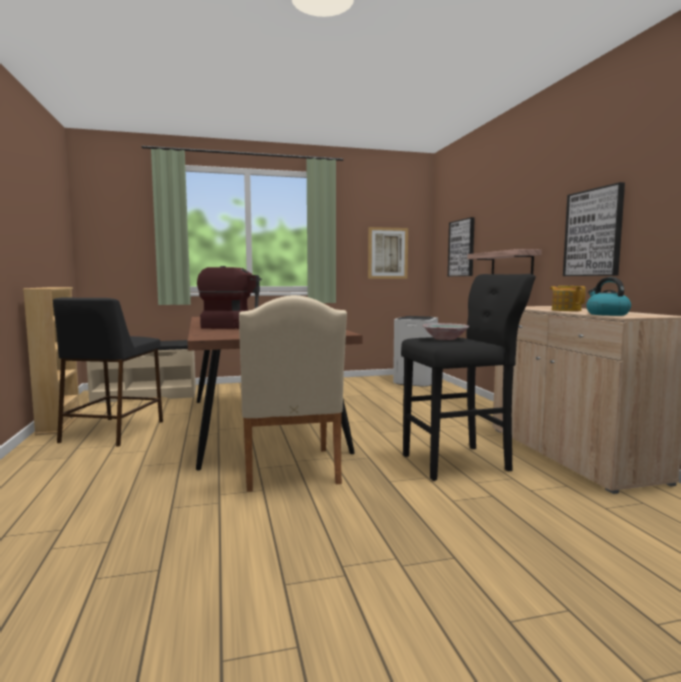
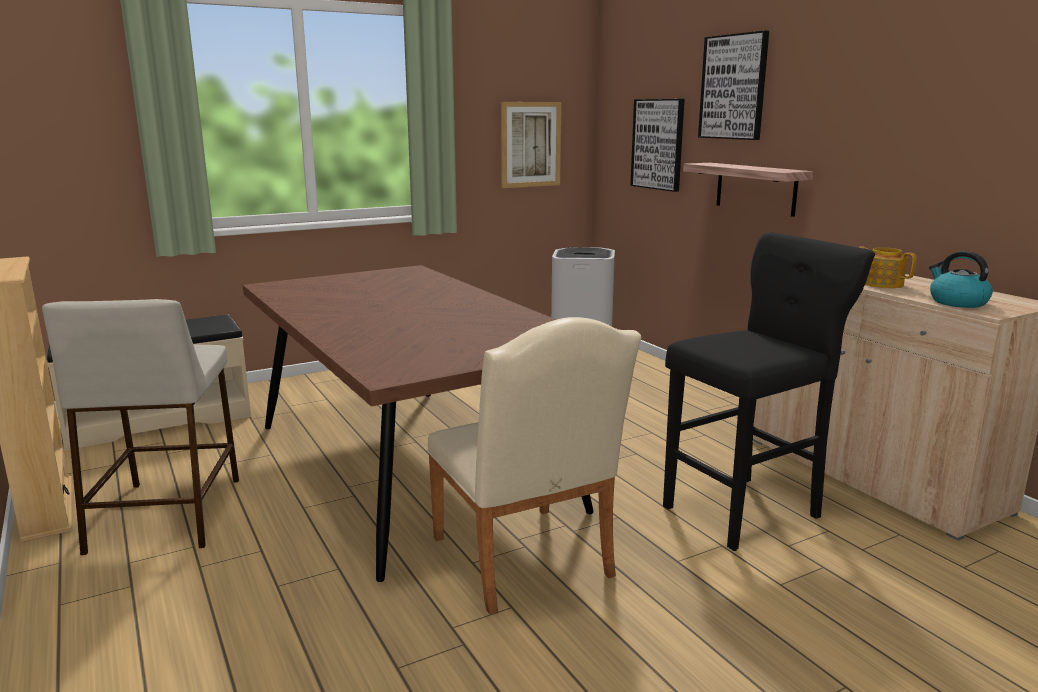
camera: 15 degrees left, 10 degrees up
(114, 431) = (166, 513): black stool -> beige stool
(235, 326) = (378, 325): coffee machine -> none
(445, 338) = (737, 342): bowl -> none
(593, 233) = (908, 162): picture -> picture (734, 87)

